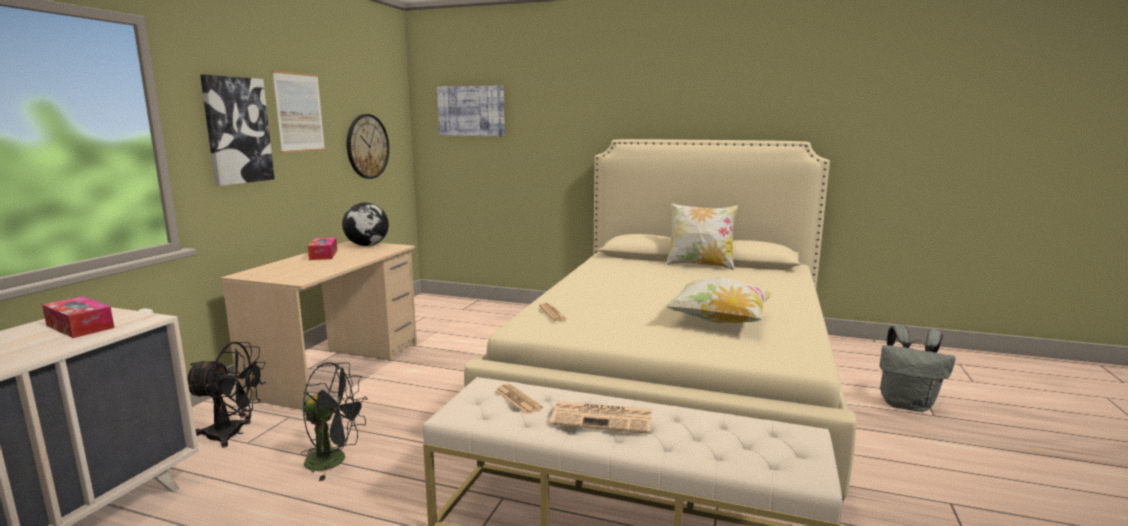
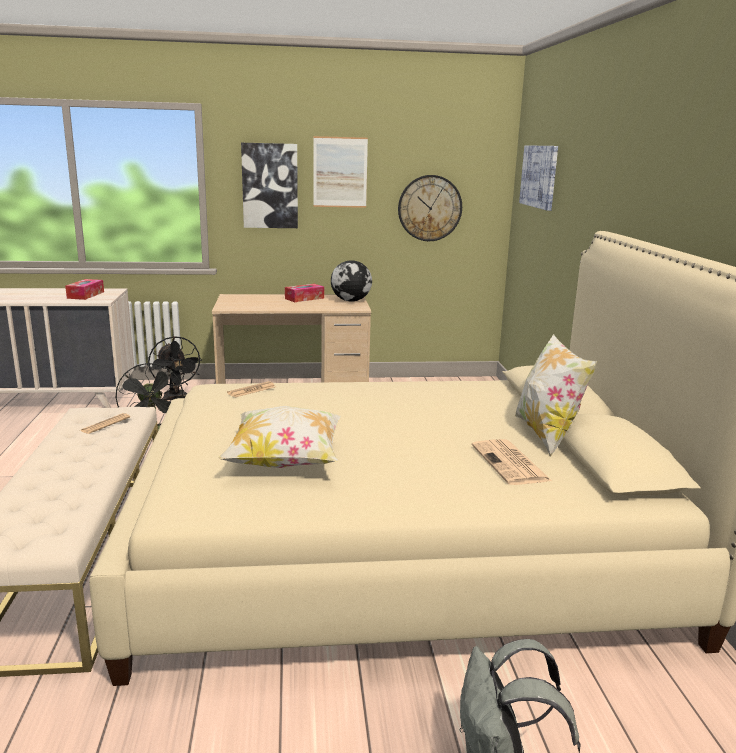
camera: 65 degrees right, 5 degrees up
(603, 418) = (75, 456): newspaper -> newspaper (511, 463)

